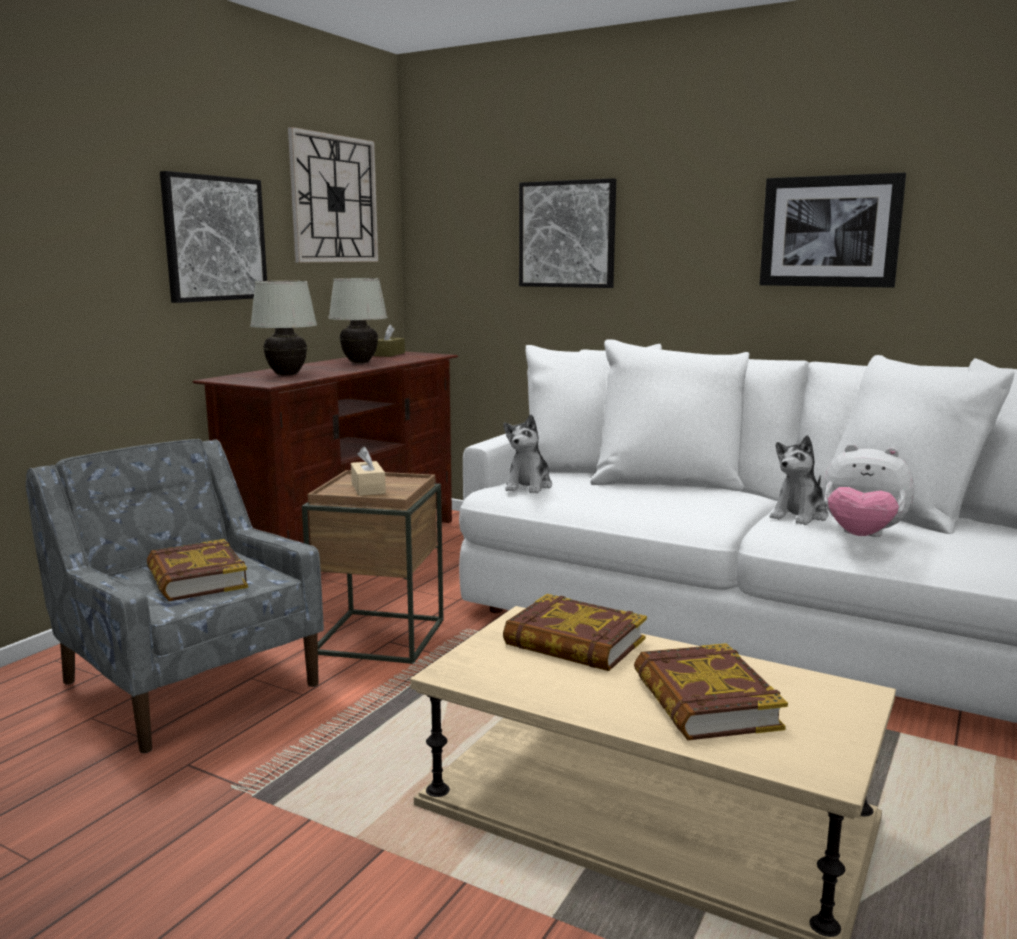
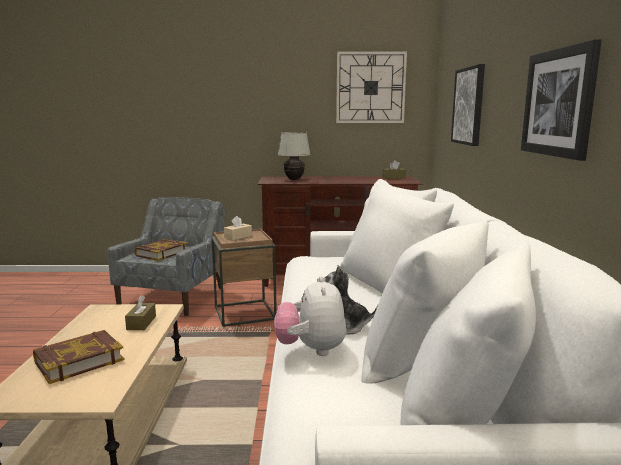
camera: 60 degrees right, 0 degrees up
(214, 239) = (282, 111): picture -> none
(359, 362) = (353, 179): white table lamp -> none
(528, 486) = (315, 261): plush toy -> none
(574, 643) = (141, 323): book -> brown tissue box

